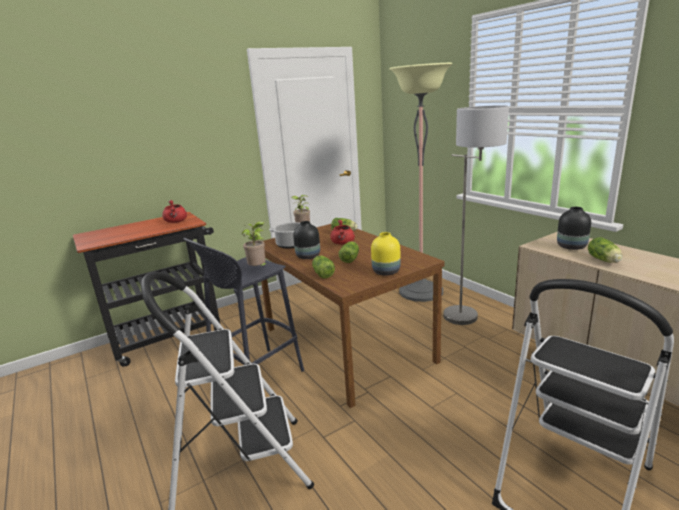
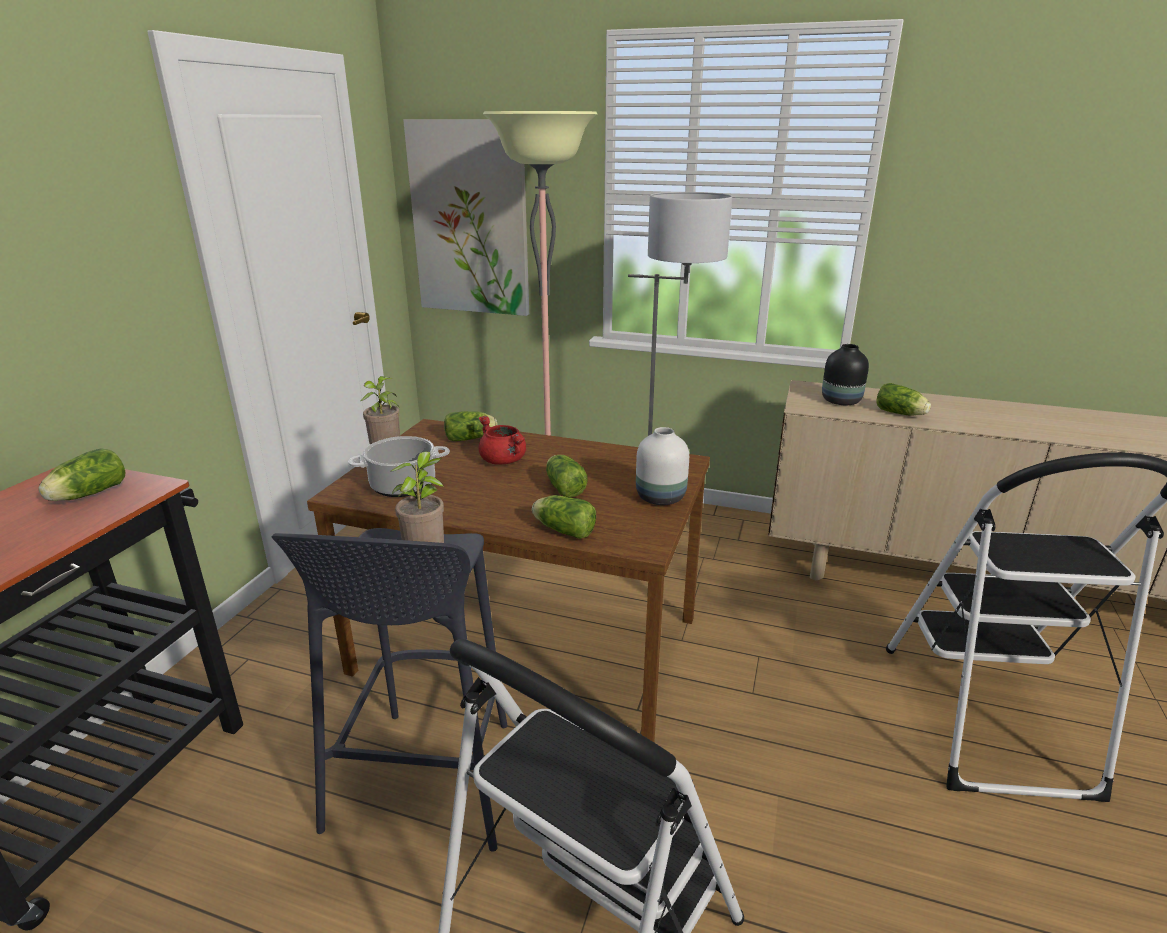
camera: 40 degrees left, 5 degrees up
(176, 222) = (87, 495): red cooking pot -> lettuce
(308, 256) = (480, 502): black vase -> none
(385, 272) = (660, 498): yellow vase -> white vase
(409, 125) = (470, 219): none -> picture

